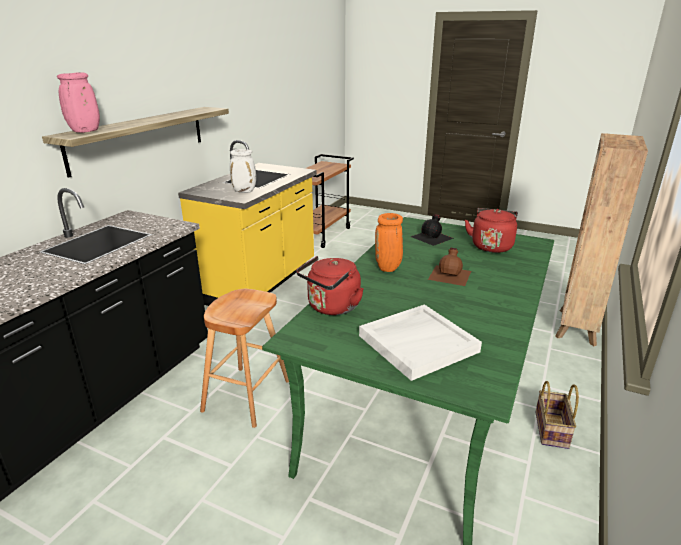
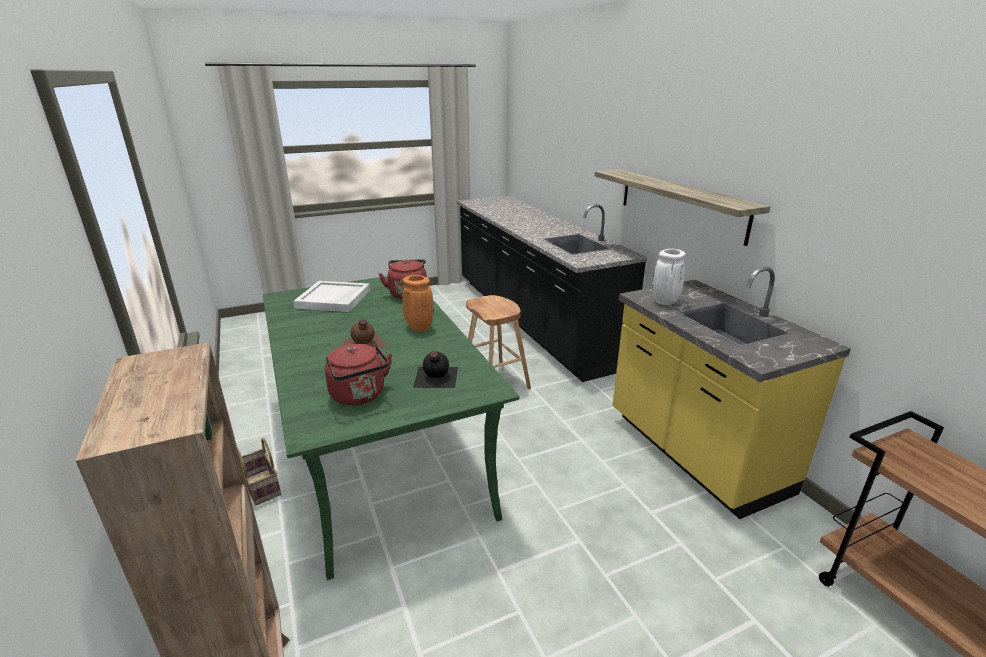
camera: 130 degrees right, 0 degrees up
(85, 131) = (624, 173): pink vase -> none

